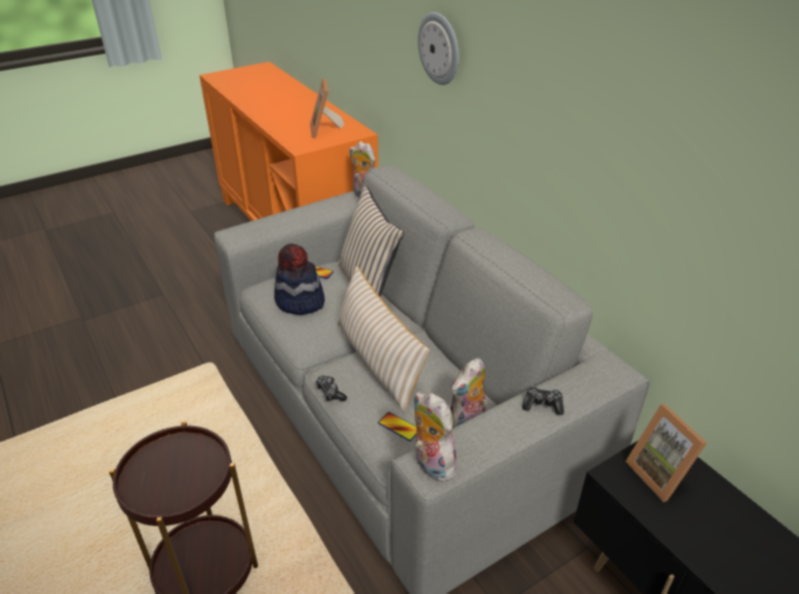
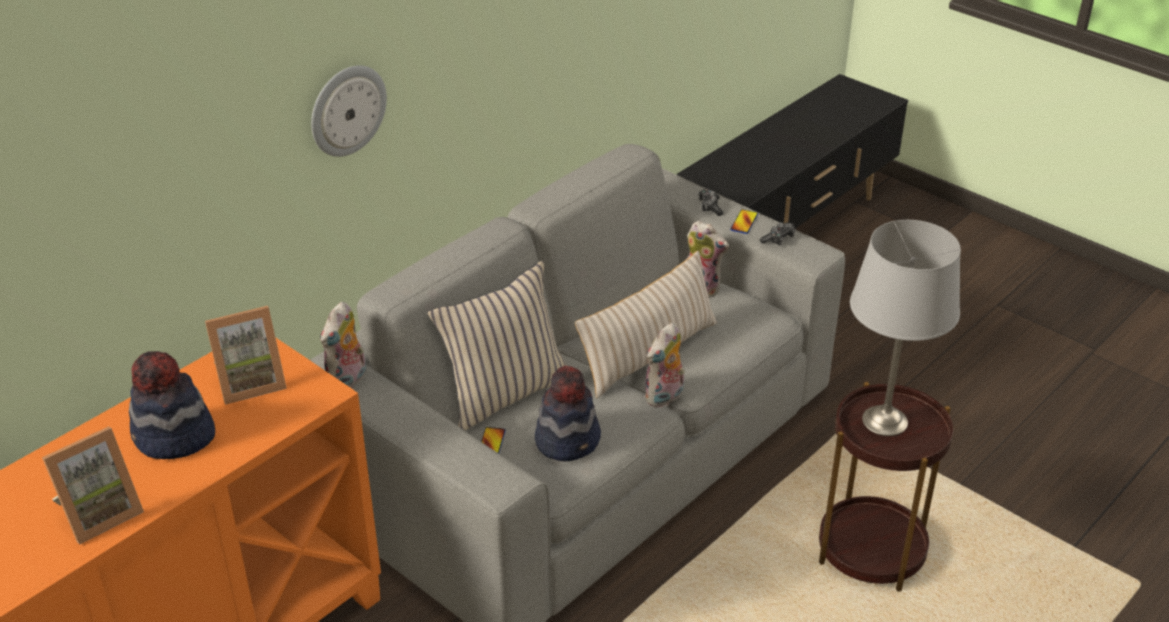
camera: 105 degrees left, 0 degrees up
(184, 470) = (885, 421): none -> grey table lamp
(295, 114) = (174, 437): none -> hat
(330, 393) = (715, 376): game controller -> game controller (778, 239)
(399, 427) = (737, 322): phone -> phone (744, 222)
(431, 464) = (810, 254): plush toy -> plush toy (665, 397)
(660, 474) = (714, 184): picture frame -> picture frame (99, 513)

